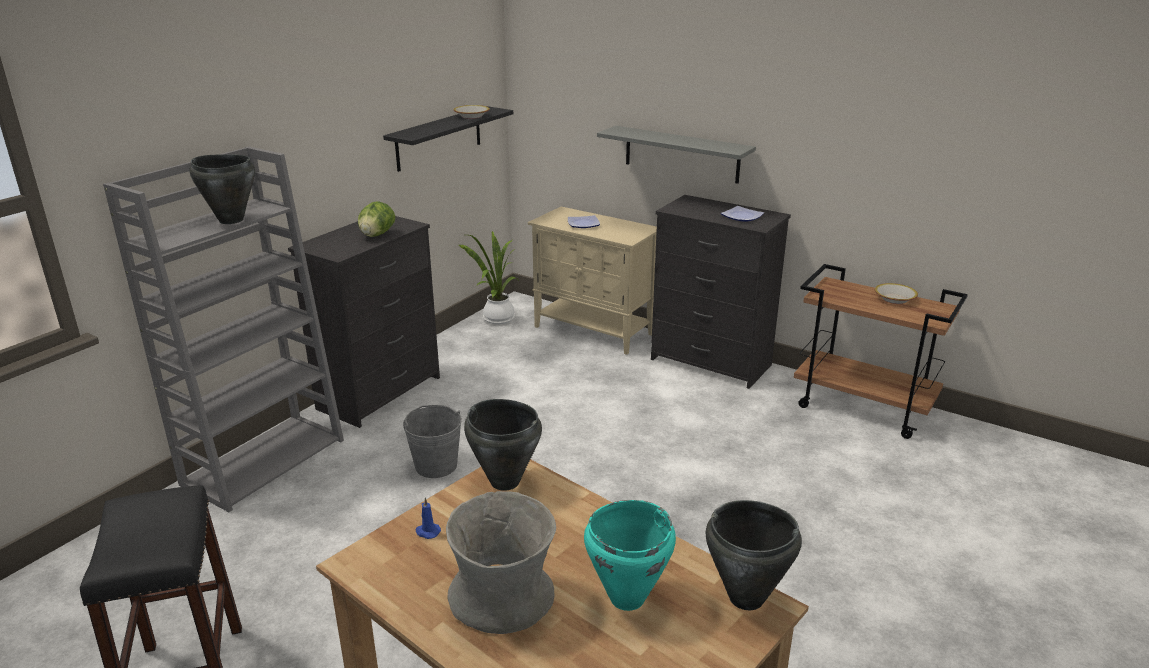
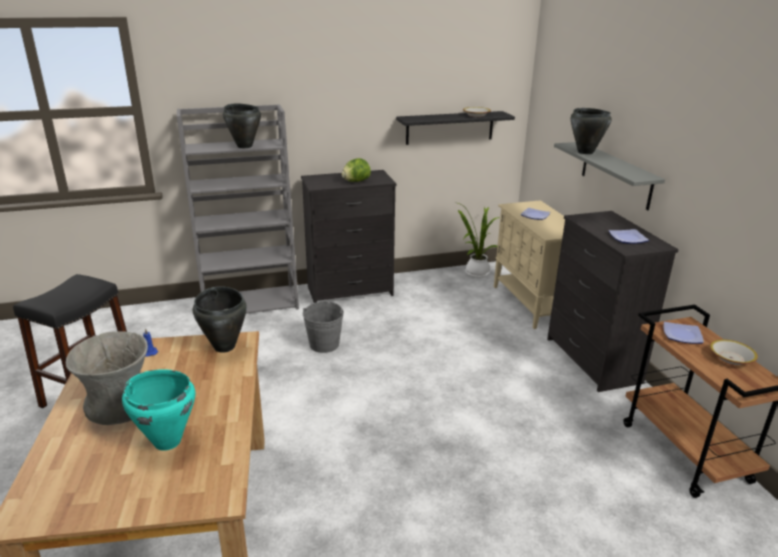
camera: 40 degrees right, 0 degrees up
(746, 598) = (220, 485): black cooking pot -> black cooking pot (585, 152)
(841, 294) = (681, 335): none -> plate

